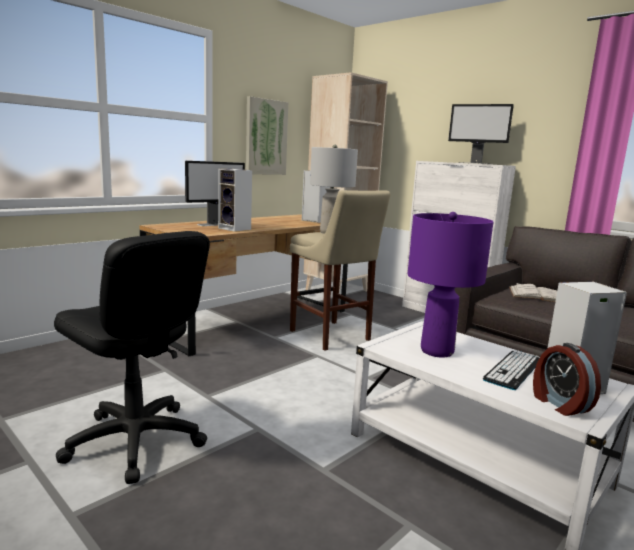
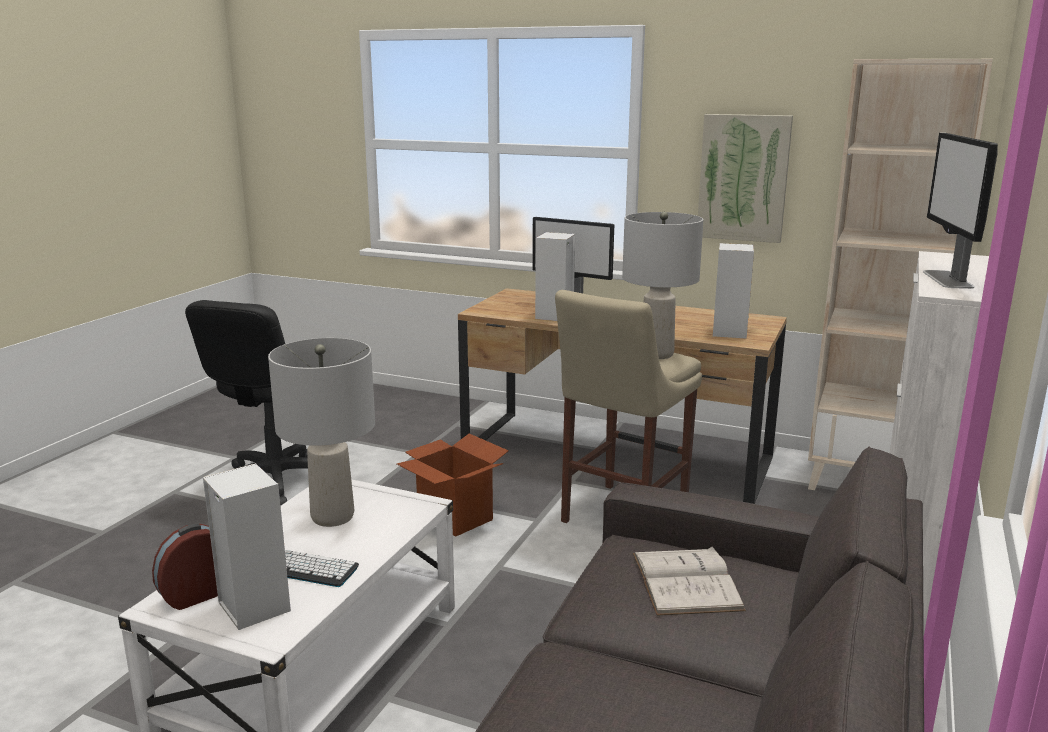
camera: 70 degrees right, 5 degrees up
(291, 377) = (454, 517): none -> cardboard box
(436, 351) = (332, 516): purple table lamp -> grey table lamp

